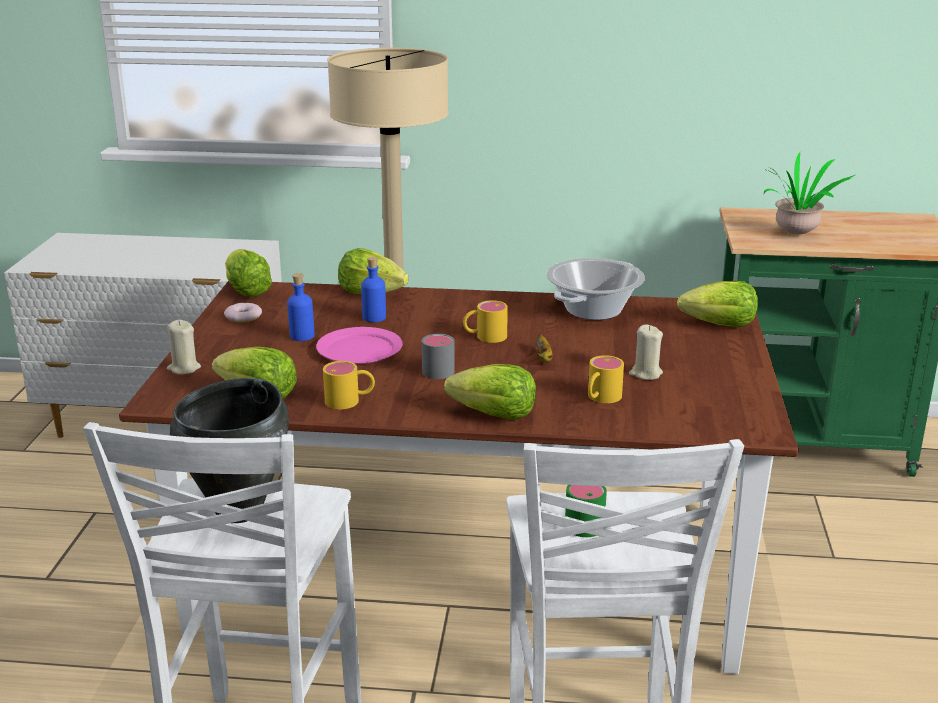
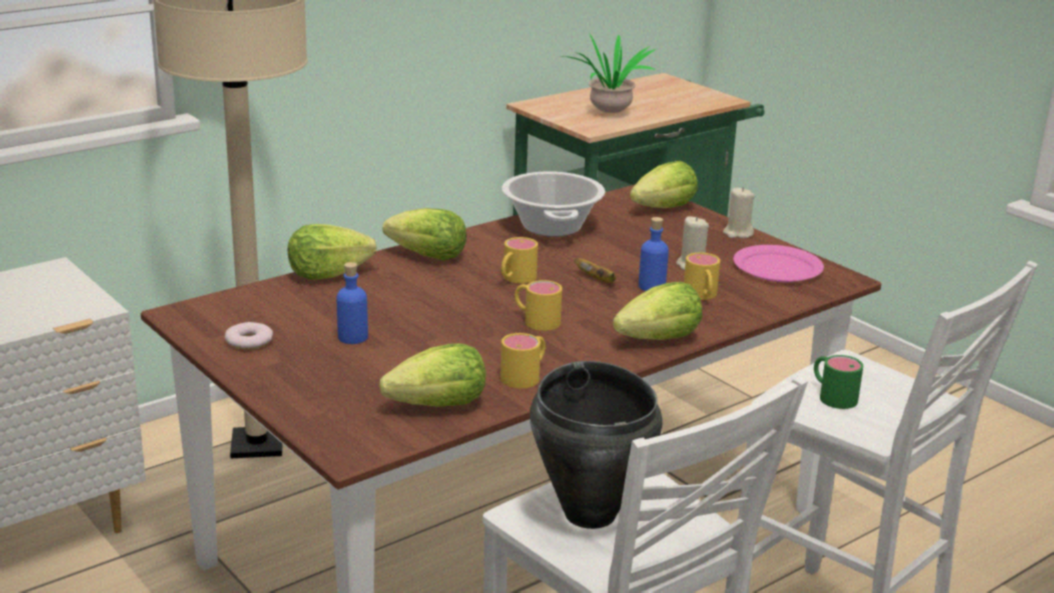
camera: 45 degrees left, 0 degrees up
(184, 368) = (305, 412): beige candle -> beige candle (737, 233)
(247, 291) = (193, 315): lettuce -> lettuce (428, 256)
(359, 350) = (435, 330): pink plate -> pink plate (778, 268)
(374, 318) = (382, 296): blue bottle -> blue bottle (652, 286)
(437, 368) = (535, 320): grey mug -> yellow mug

